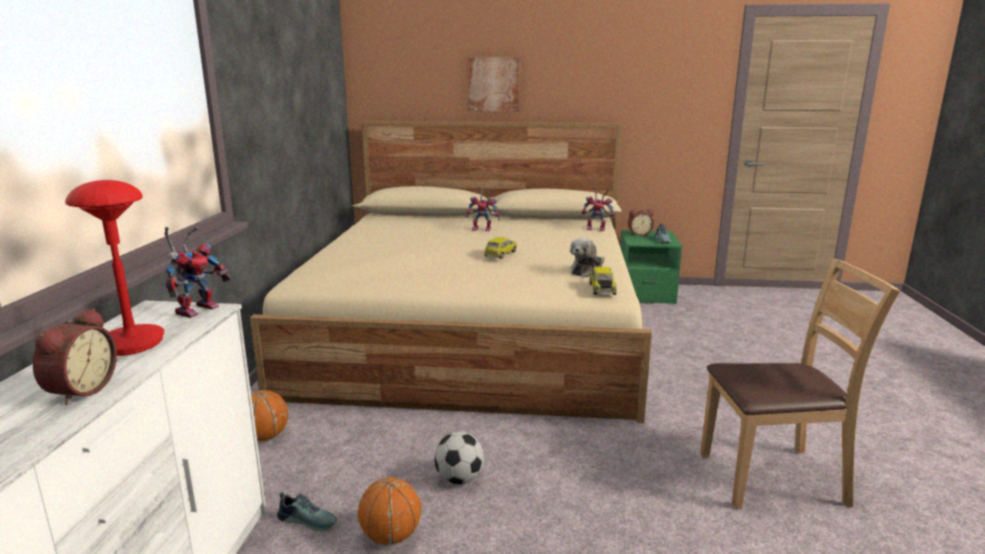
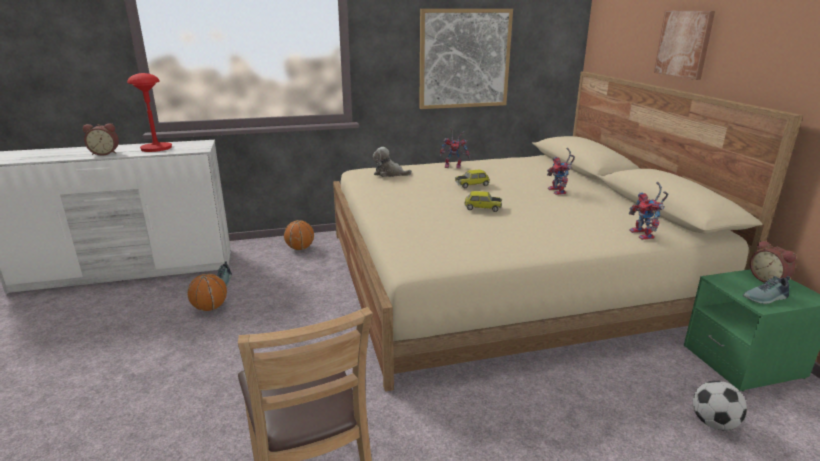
camera: 70 degrees right, 5 degrees up
(198, 309) = (201, 147): toy robot -> toy robot (454, 166)
(294, 116) = (464, 59): none -> picture
(459, 479) = (271, 317): football -> football (713, 423)
(587, 271) = (471, 246): plush toy -> plush toy (389, 174)
(601, 289) = (418, 257): toy car -> toy car (472, 184)

